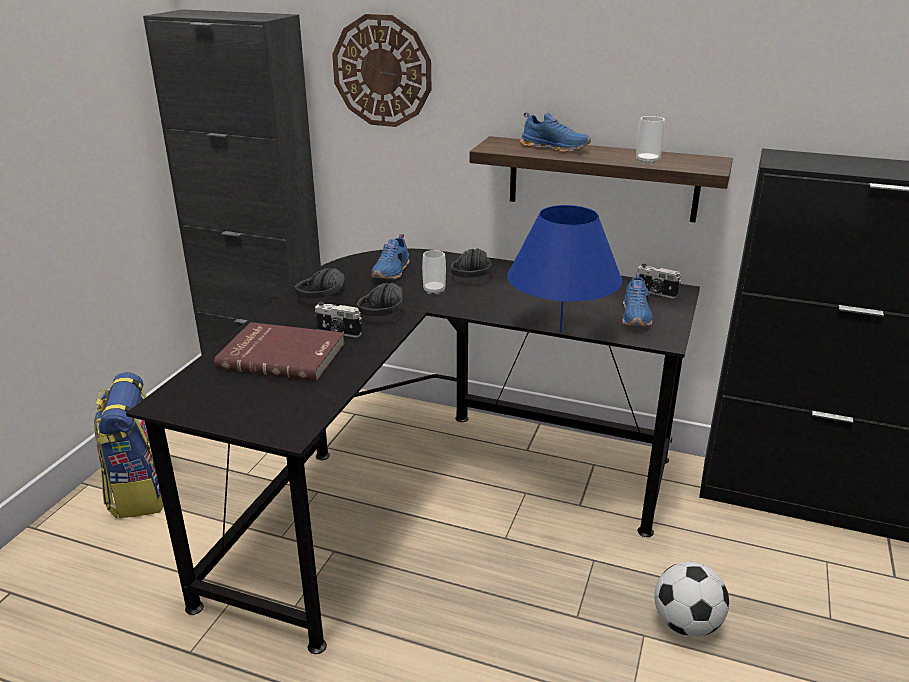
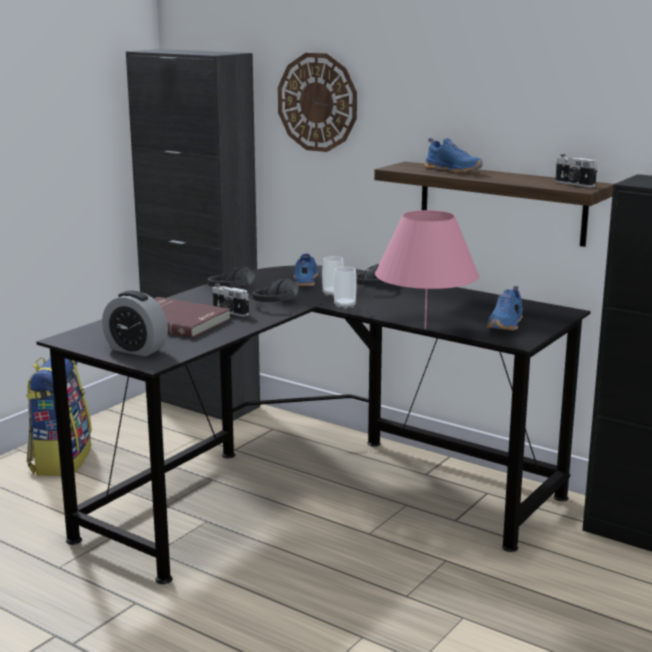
camera: 15 degrees right, 10 degrees down
(259, 411) = (136, 349): none -> alarm clock
(392, 272) = (304, 279): blue shoe -> blue shoe turned 150 degrees clockwise
(560, 332) = (425, 328): blue table lamp -> pink table lamp
(647, 161) = (527, 182): cup -> cup (344, 306)
(655, 293) = (540, 311): camera -> camera (574, 184)
(686, 624) = (510, 616): football -> none

